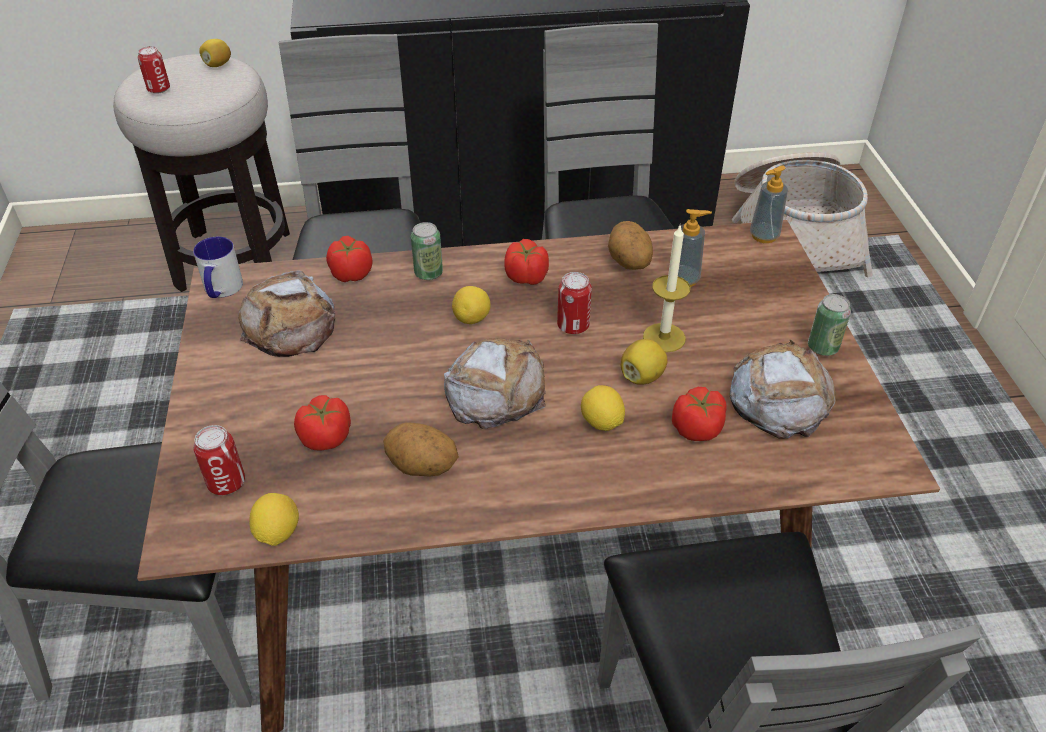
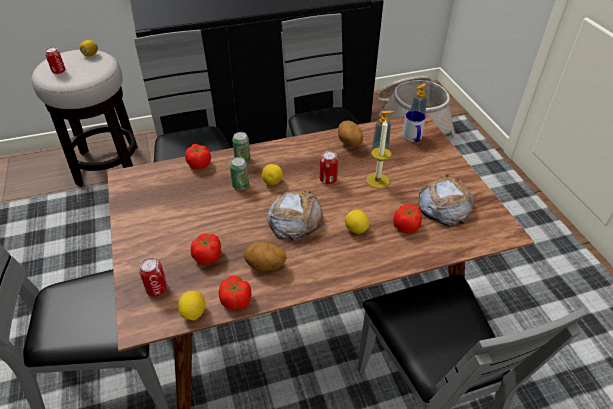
camera: 10 degrees left, 0 degrees up
(221, 290) = (127, 182): mug -> mug (413, 138)
(290, 325) = (171, 196): bread -> none
(526, 277) = (296, 156): tomato -> tomato (236, 301)
(642, 376) = (371, 202): lemon -> none
(822, 347) = (459, 176): can -> can (240, 185)

